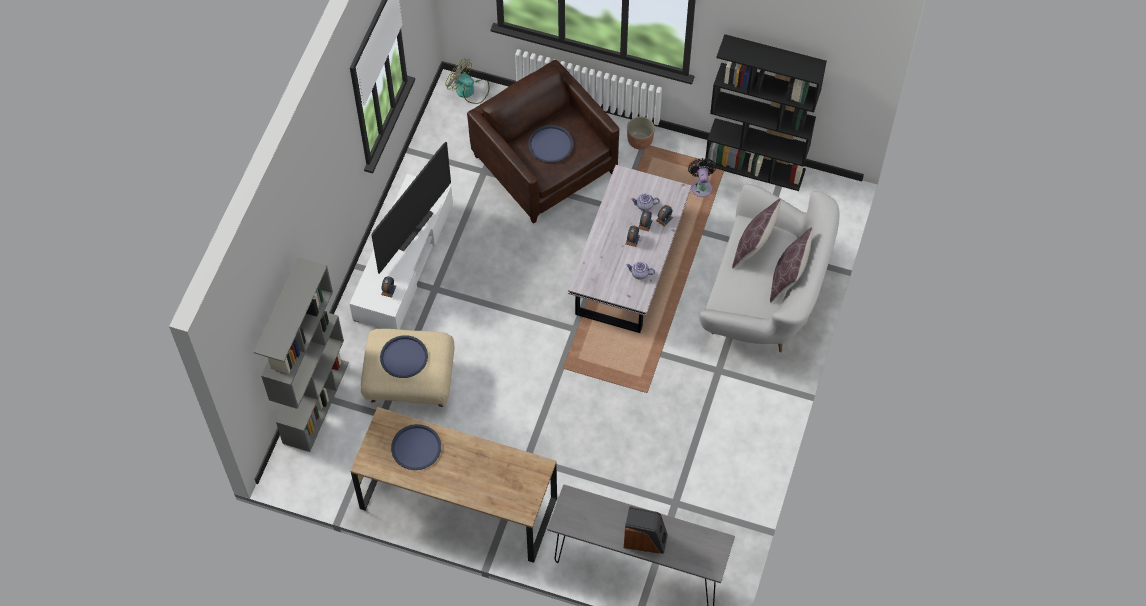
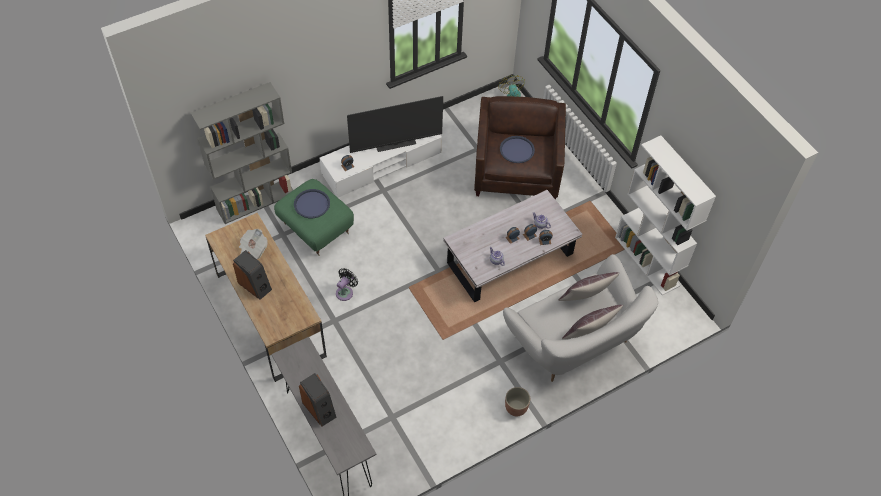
camera: 40 degrees right, 5 degrees down
(410, 383) = (315, 229): beige ottoman -> green ottoman
(416, 447) = (252, 250): blue tray -> newspaper
(457, 479) = (255, 285): none -> speaker
(640, 141) = (588, 196): planter -> planter (516, 407)
(701, 186) = (600, 248): black fan -> black fan (345, 292)
(755, 167) = (647, 261): black bookcase -> white bookcase

